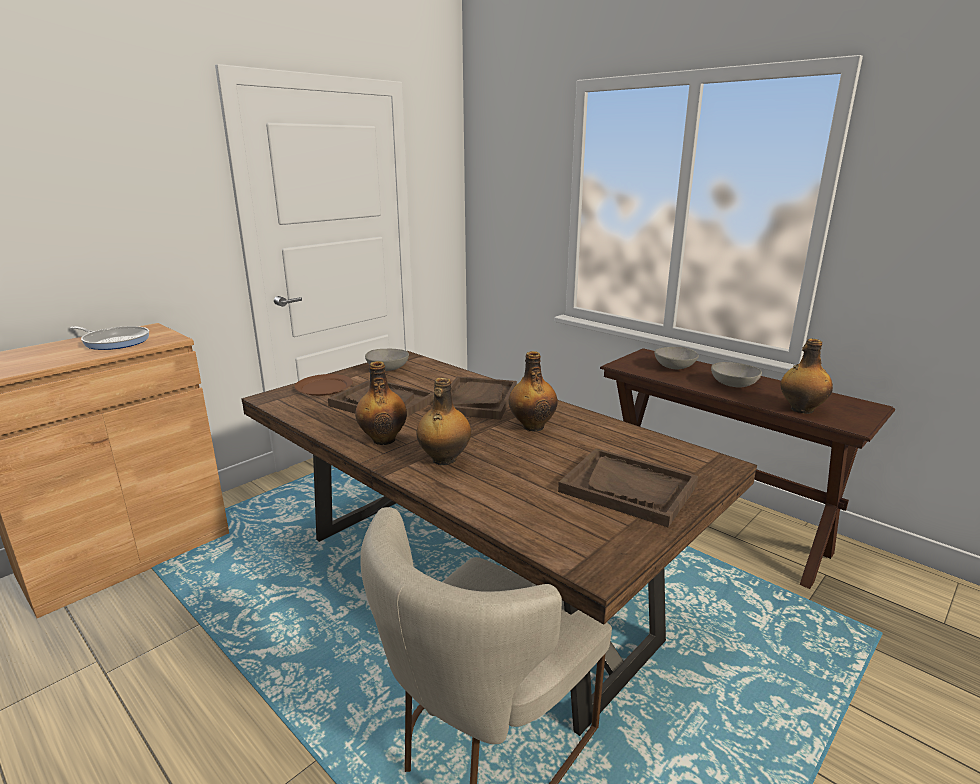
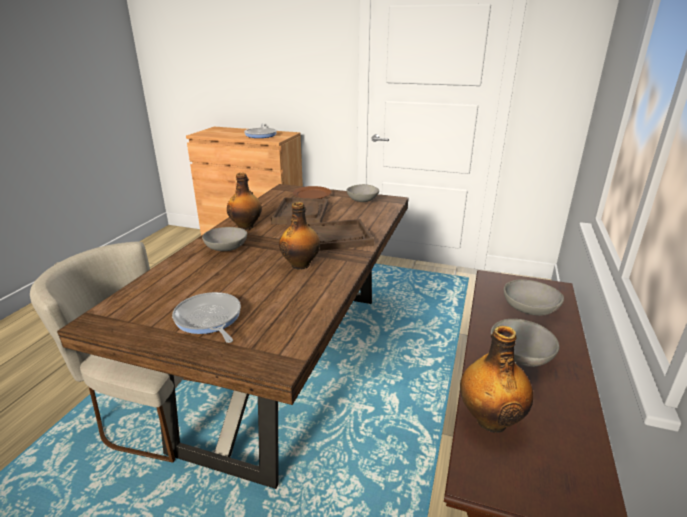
camera: 65 degrees right, 5 degrees up
(444, 460) = (226, 248): bottle -> grey bowl
(628, 488) = (209, 319): brown tray -> frying pan

